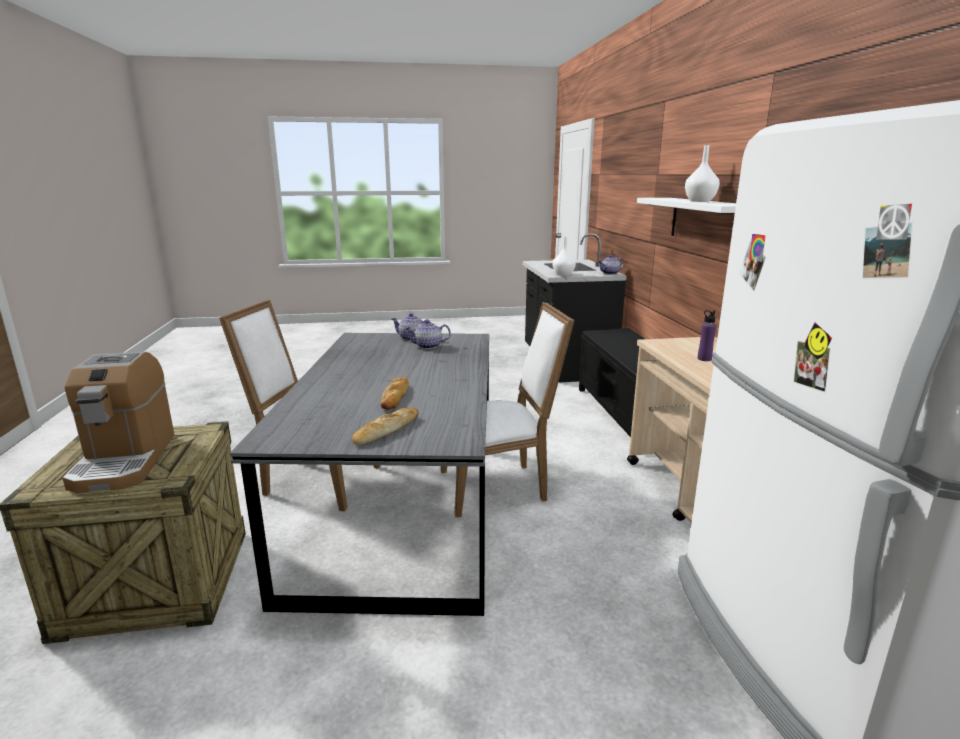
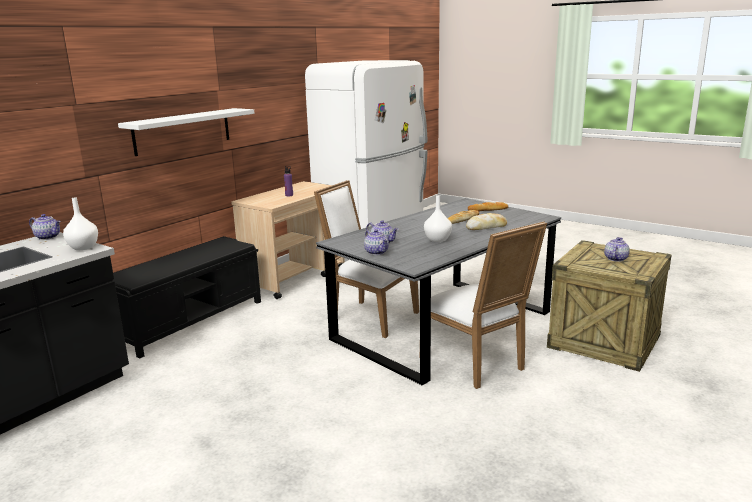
camera: 135 degrees left, 0 degrees up
(125, 460) = (615, 259): coffee machine -> teapot
(342, 393) = (486, 227): none -> bread
(700, 201) = (200, 114): white vase -> white vase (437, 239)

